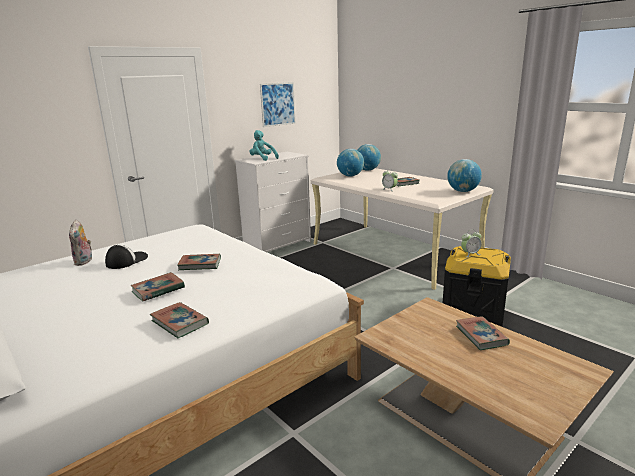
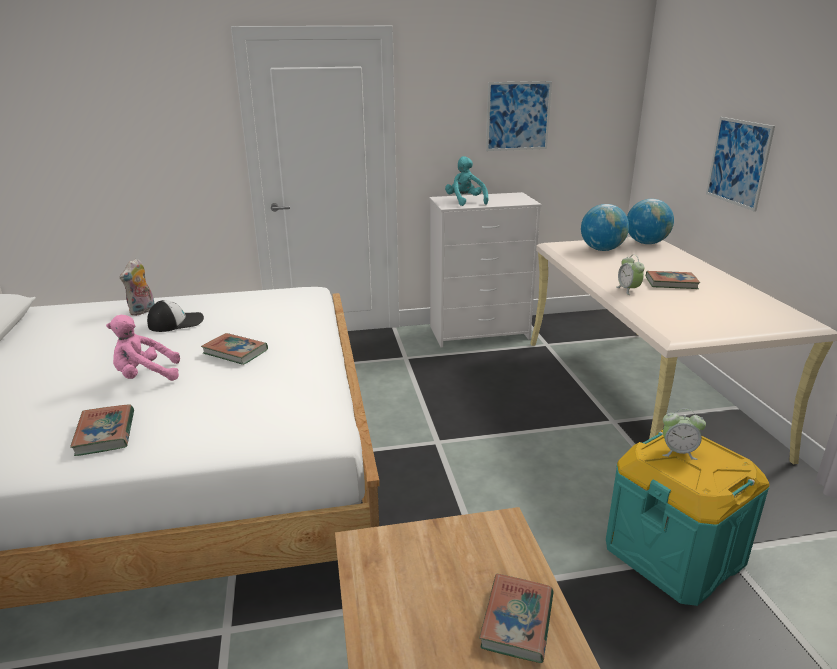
camera: 30 degrees right, 5 degrees up
(158, 290) = (146, 376): book -> pink plush toy
(414, 117) = (738, 162): none -> picture
(462, 191) = (759, 324): globe -> none
(473, 312) = (674, 553): black storage box -> turquoise storage box

